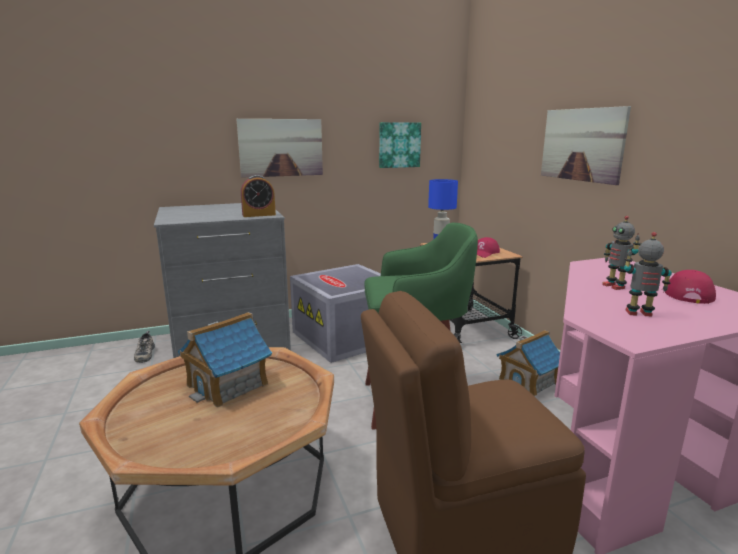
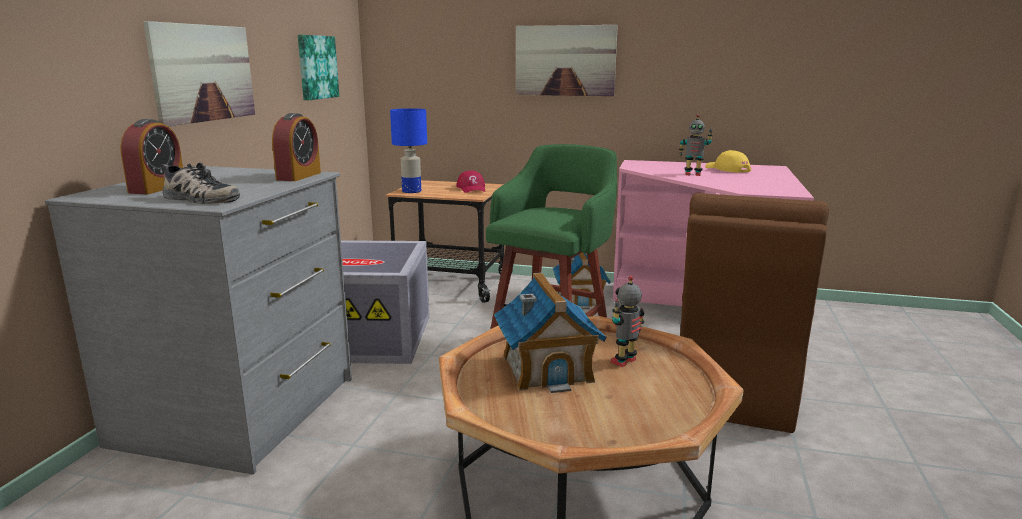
camera: 55 degrees left, 0 degrees up
(144, 353) = (119, 493): shoe -> shoe (198, 199)
(198, 209) = (157, 188): none -> alarm clock
(639, 314) = (751, 183): toy robot -> toy robot (625, 362)
(687, 294) = (727, 169): red cap -> yellow cap

